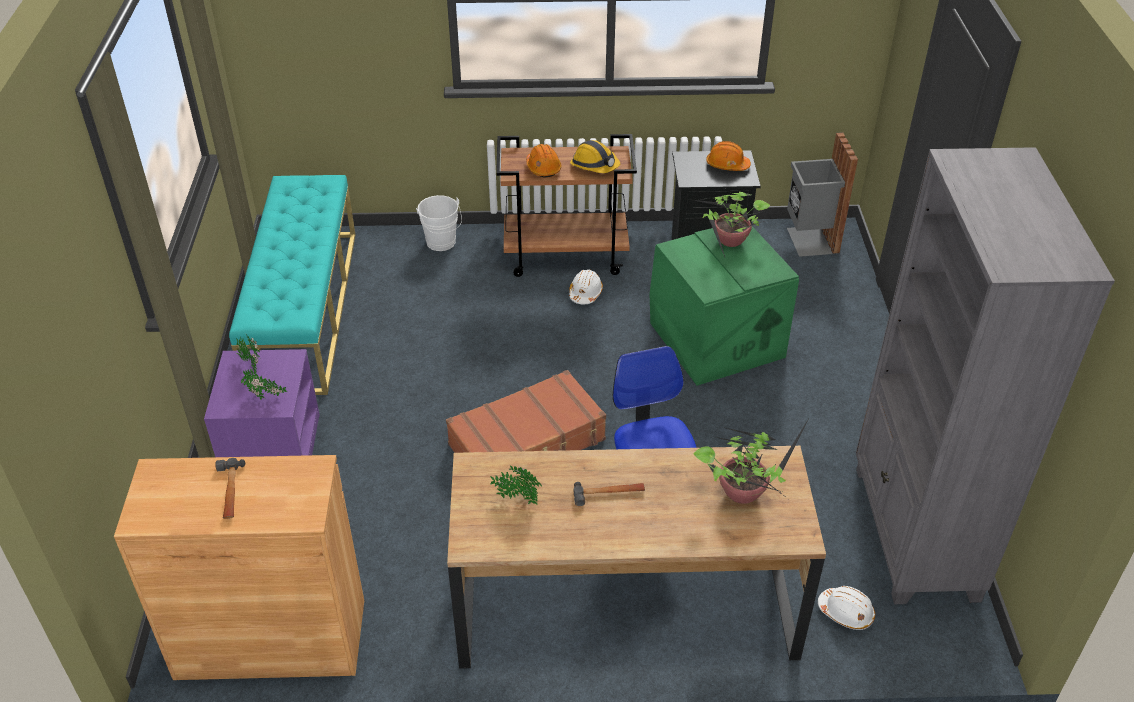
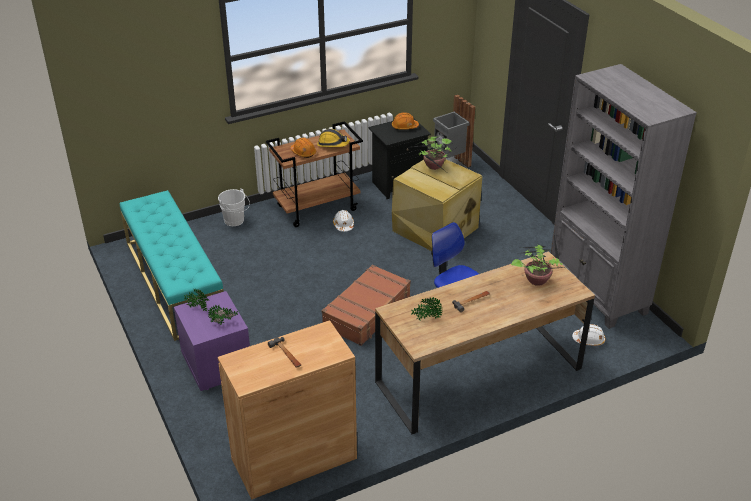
camera: 25 degrees left, 5 degrees down
(716, 341) = (435, 230): green storage box -> beige storage box

